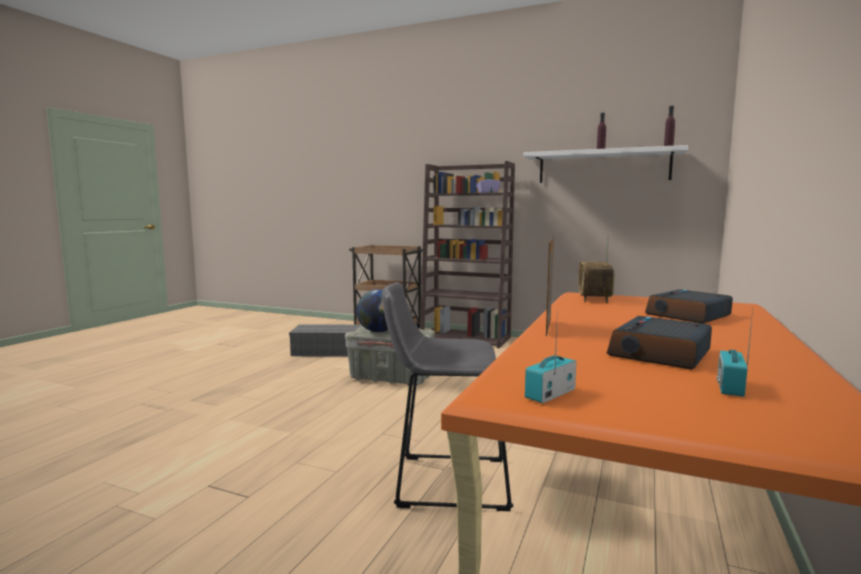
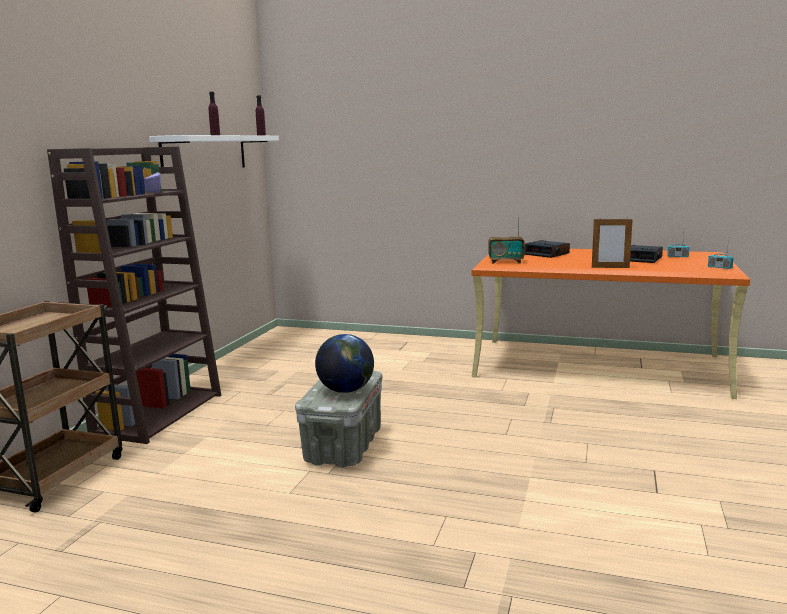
camera: 95 degrees left, 5 degrees up
(328, 351) = (193, 512): grey storage box -> none
(445, 481) = (570, 406): grey stool -> none

